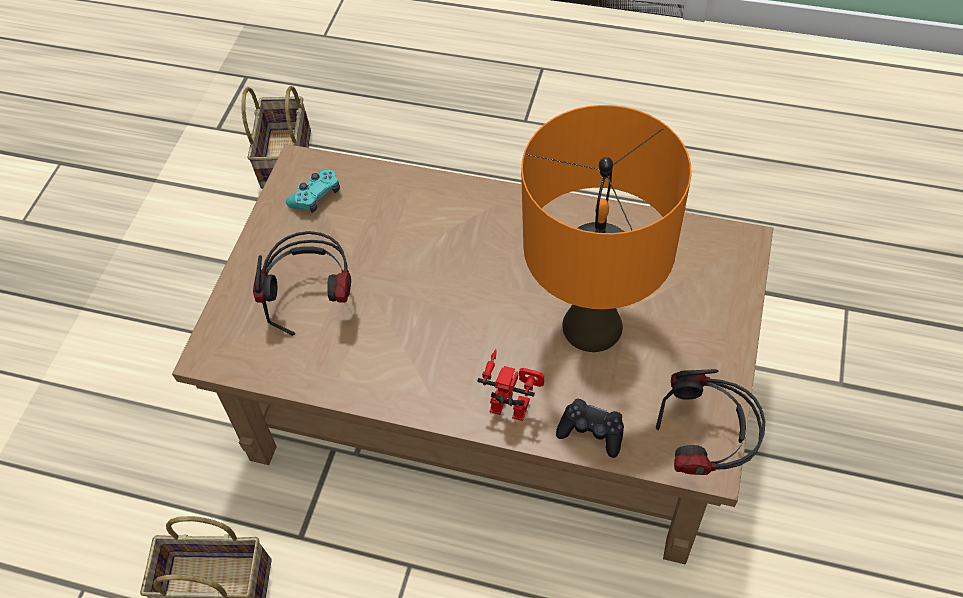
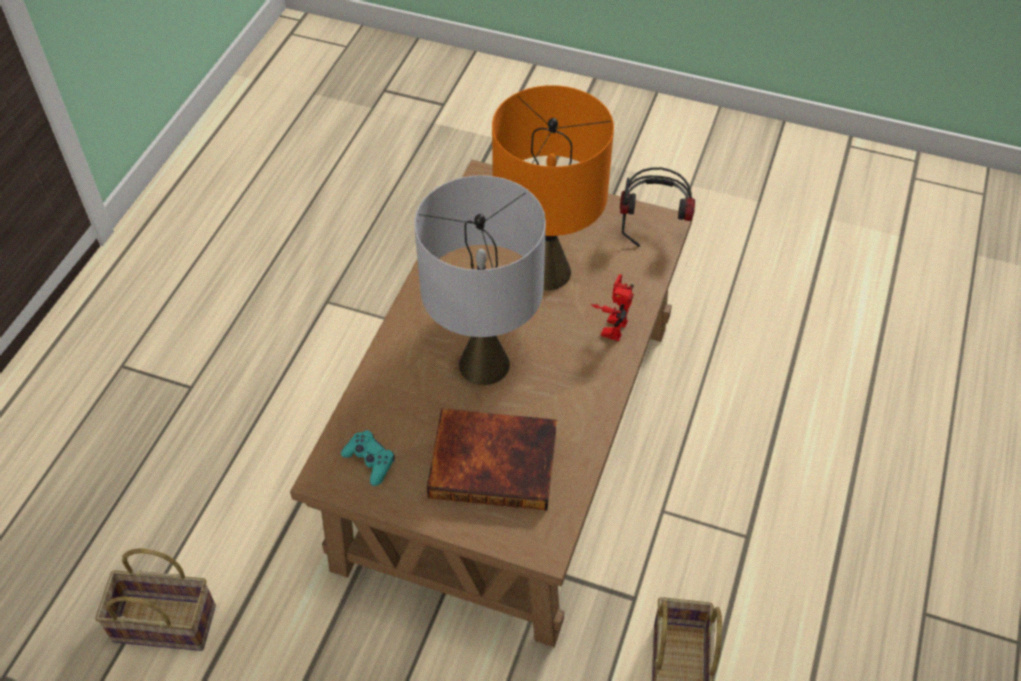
camera: 90 degrees left, 5 degrees down
(315, 300) = (494, 461): headphones -> book
(442, 276) = (483, 364): none -> grey table lamp
(591, 431) = (639, 282): black game controller -> none

